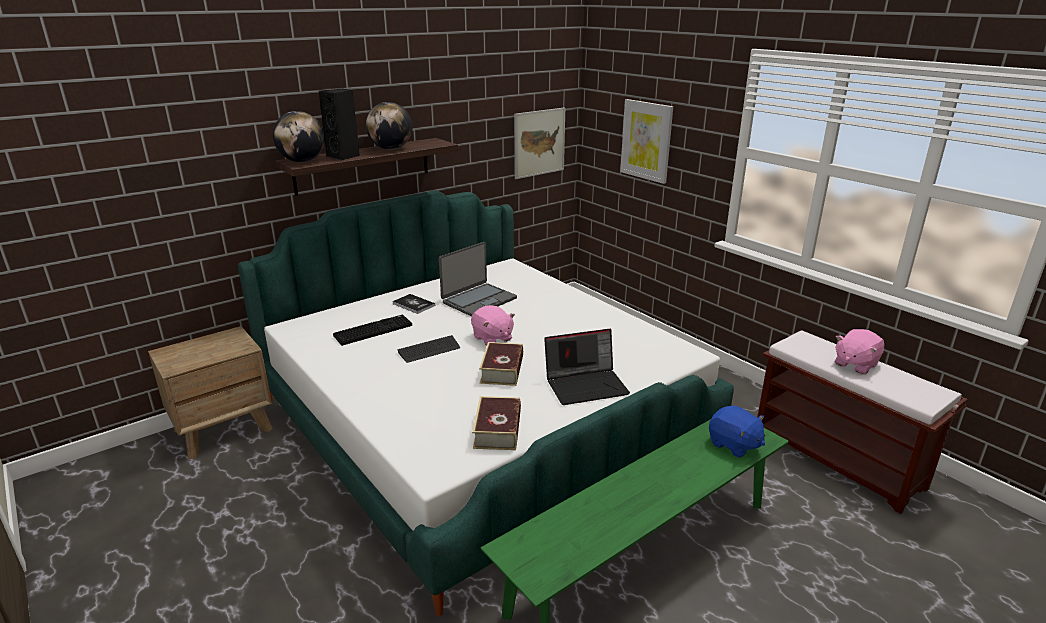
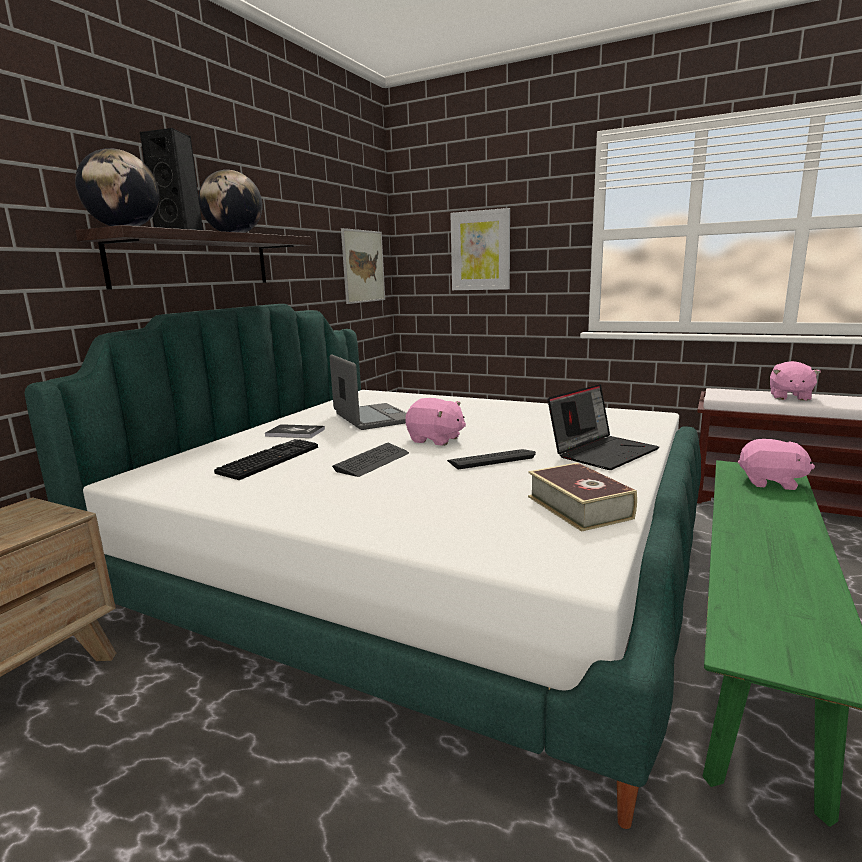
camera: 25 degrees left, 10 degrees down
(478, 300) = (372, 418): laptop -> laptop turned 45 degrees counterclockwise
(502, 370) = (490, 459): book -> keyboard
(734, 445) = (771, 482): blue plush toy -> pink plush toy

